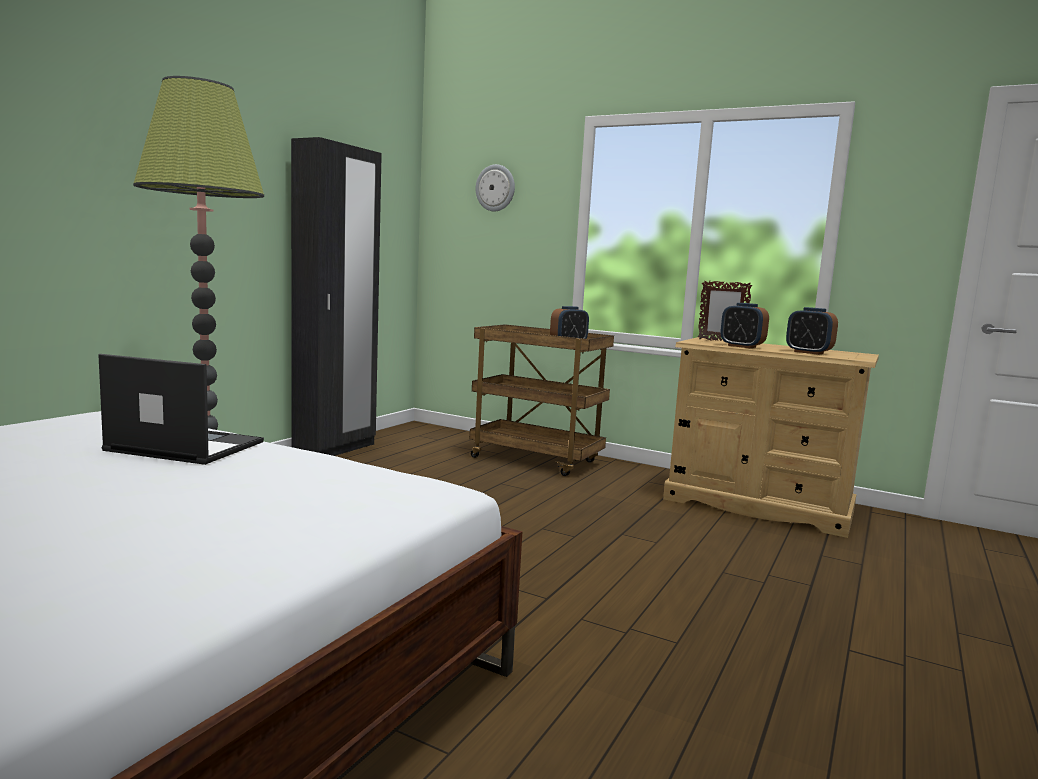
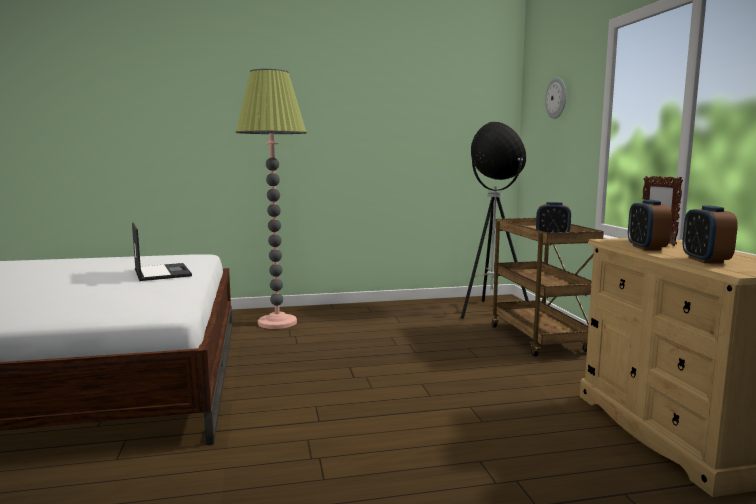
camera: 50 degrees right, 0 degrees up
(335, 449) = (413, 304): black wardrobe -> none
(435, 442) = (490, 311): none -> floor lamp

